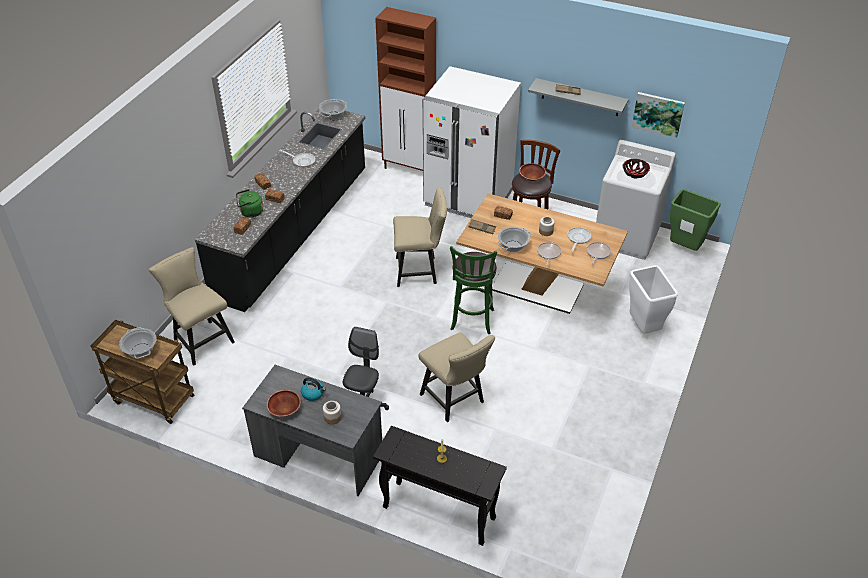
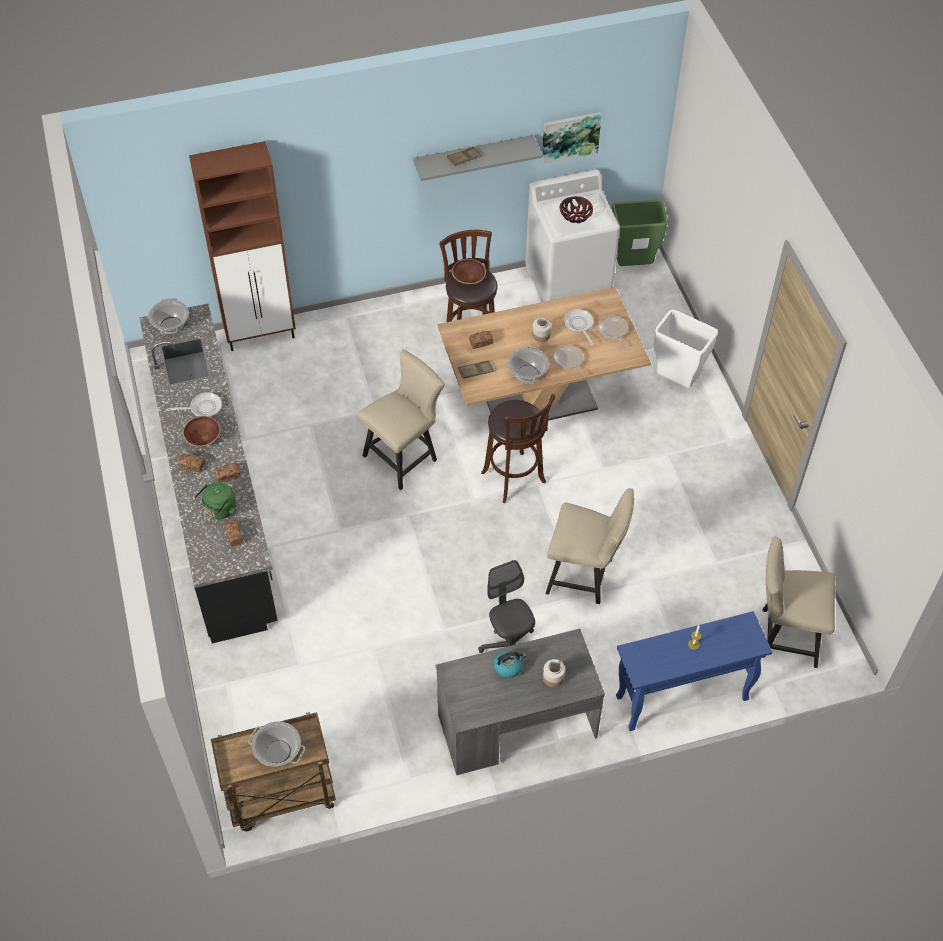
camera: 40 degrees left, 10 degrees up
(201, 340) = (255, 695): beige chair -> beige chair (783, 636)
(284, 409) = (499, 703): brown bowl -> brown bowl (203, 438)
(438, 512) = (681, 699): black console table -> blue console table
(468, 198) = (365, 334): white fridge -> none
(472, 321) = (515, 480): green stool -> brown stool

